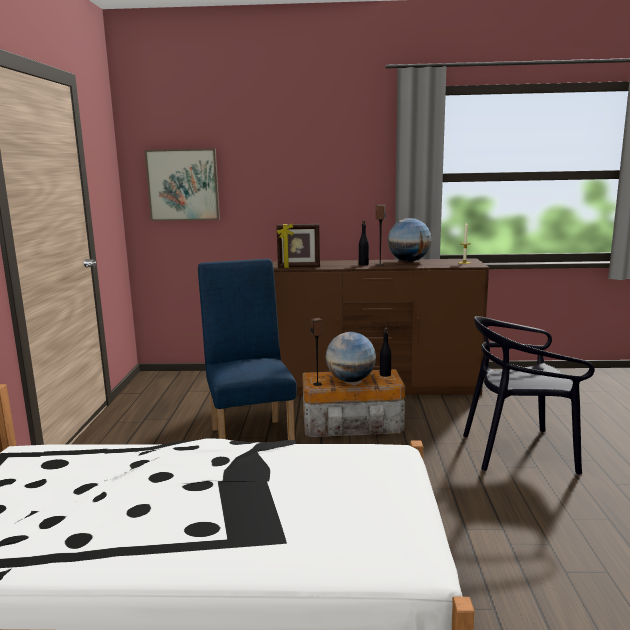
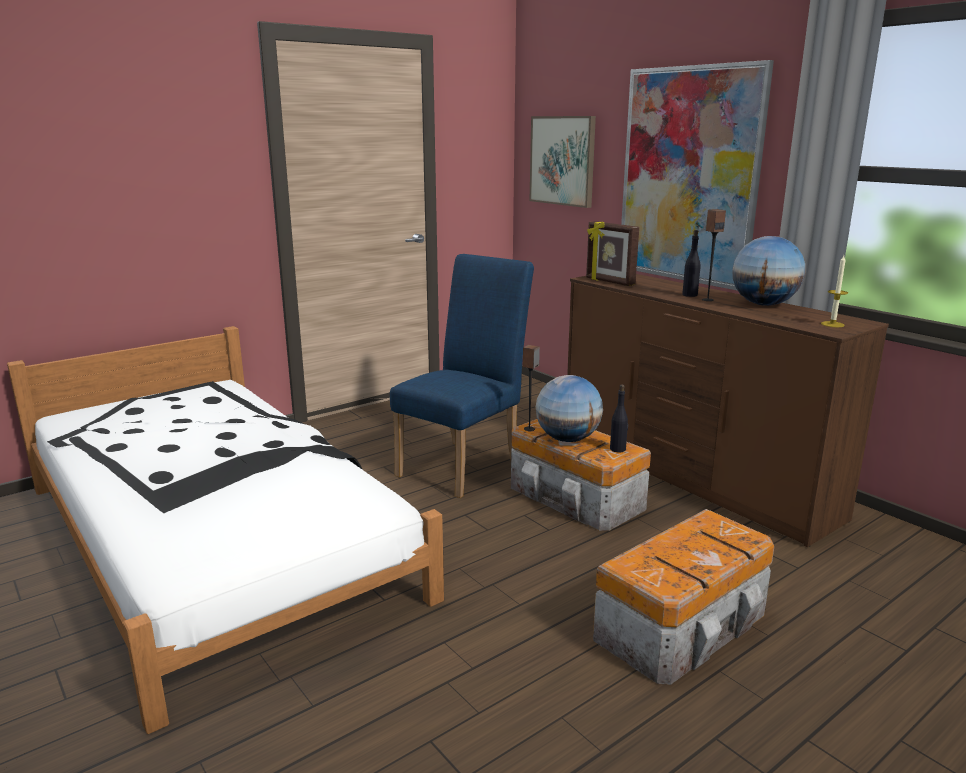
camera: 50 degrees right, 5 degrees up
(310, 188) = (688, 176): none -> picture
(519, 451) = (684, 626): black chair -> storage box

